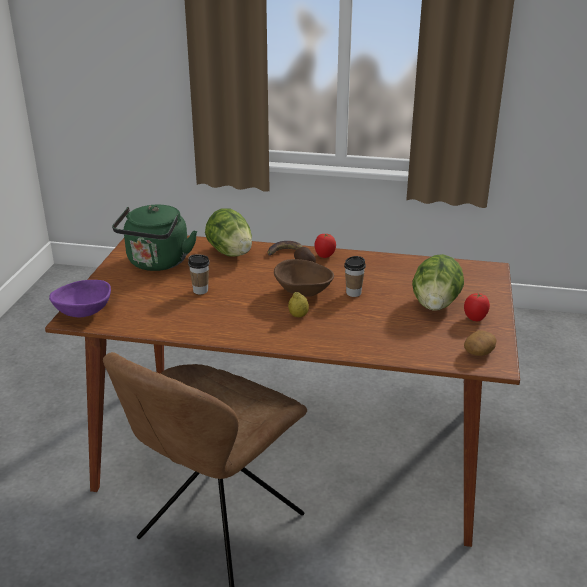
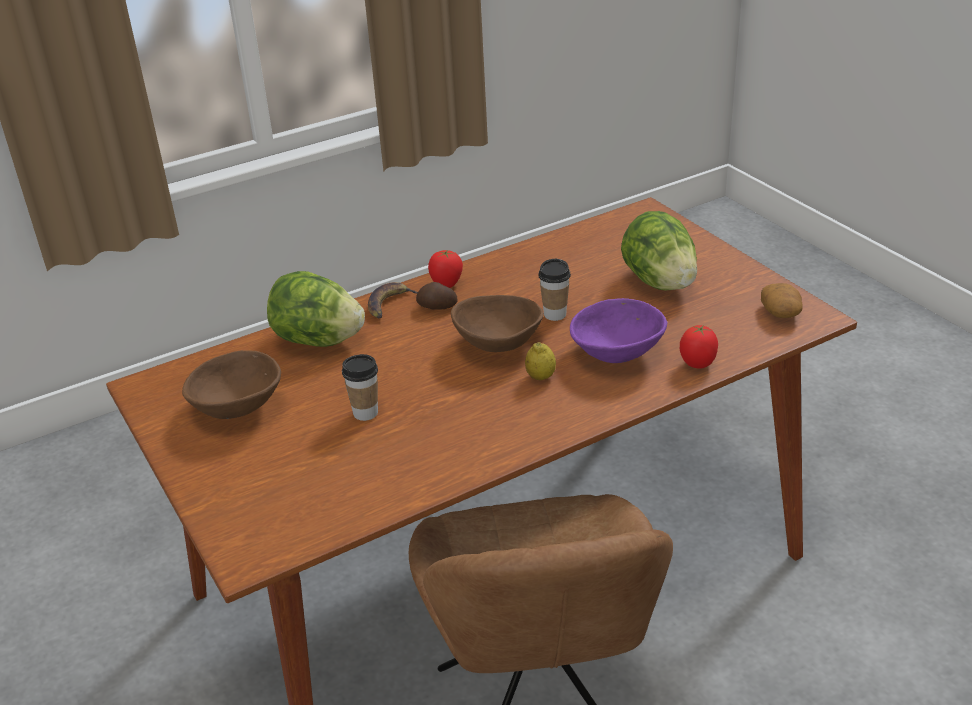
camera: 40 degrees left, 5 degrees up
(83, 313) = (251, 540): purple bowl -> purple bowl (617, 354)
(157, 263) = (237, 409): green kettle -> brown bowl
(475, 319) = (720, 278): tomato -> tomato (698, 364)

